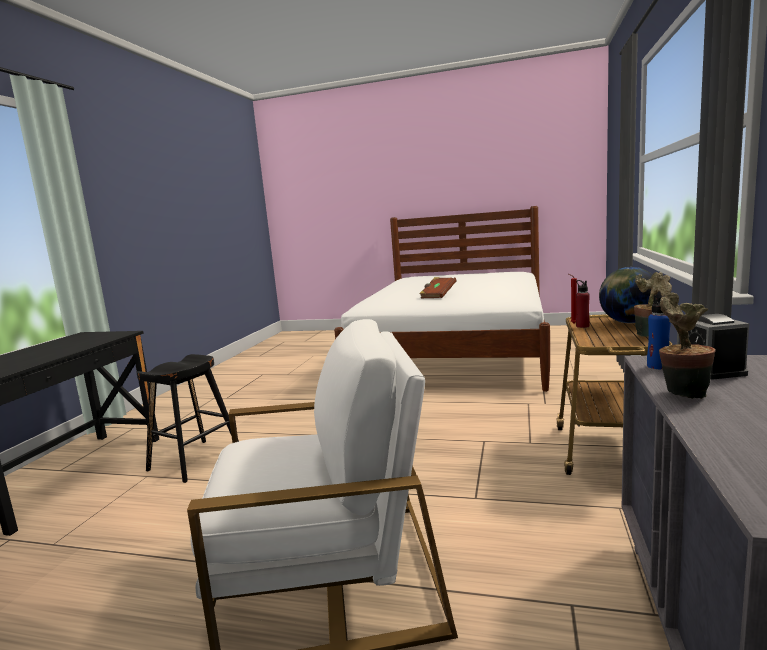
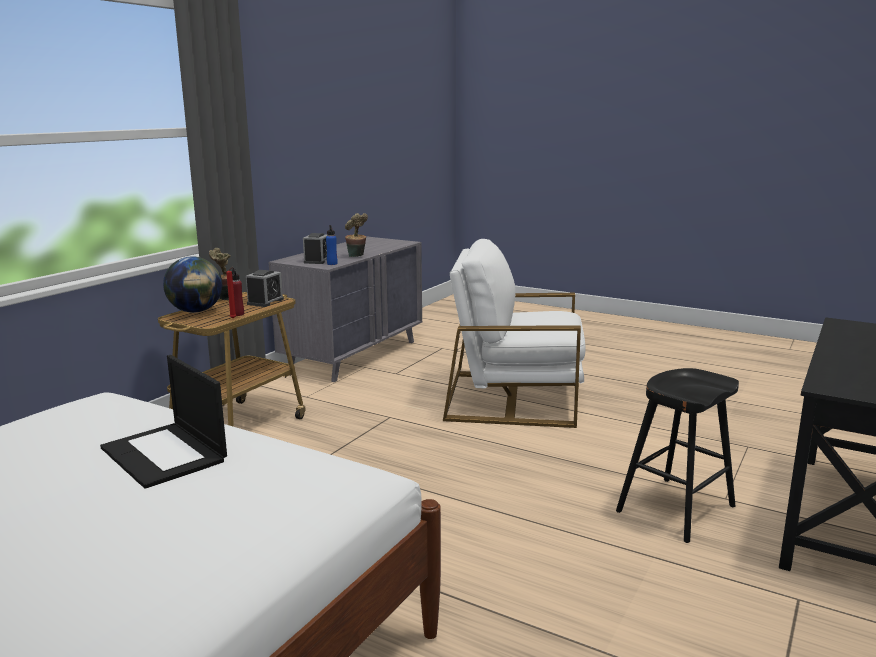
camera: 165 degrees left, 5 degrees up
(437, 295) = (165, 454): brown book -> laptop
(605, 340) = (265, 302): none -> alarm clock

